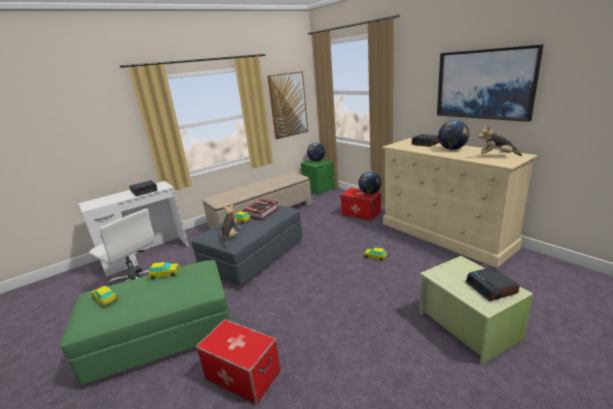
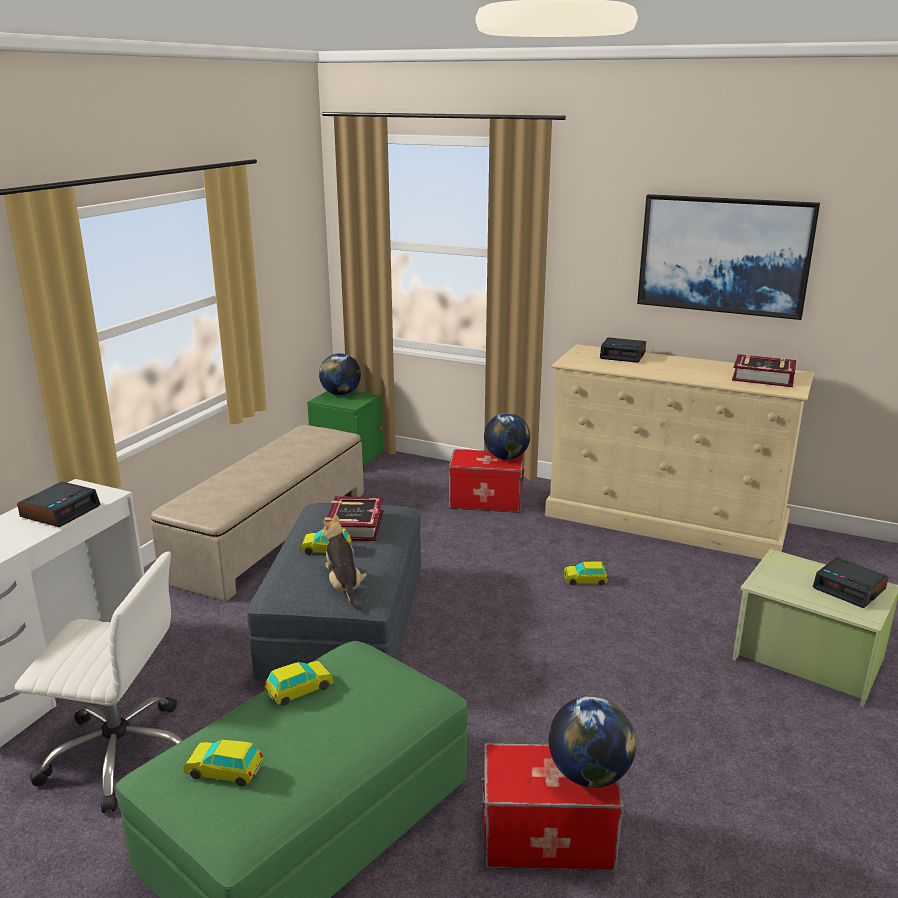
camera: 30 degrees left, 0 degrees up
(288, 105) = (285, 272): picture -> none
(452, 149) = (681, 366): globe -> globe (589, 775)
(496, 156) = (763, 377): plush toy -> book

